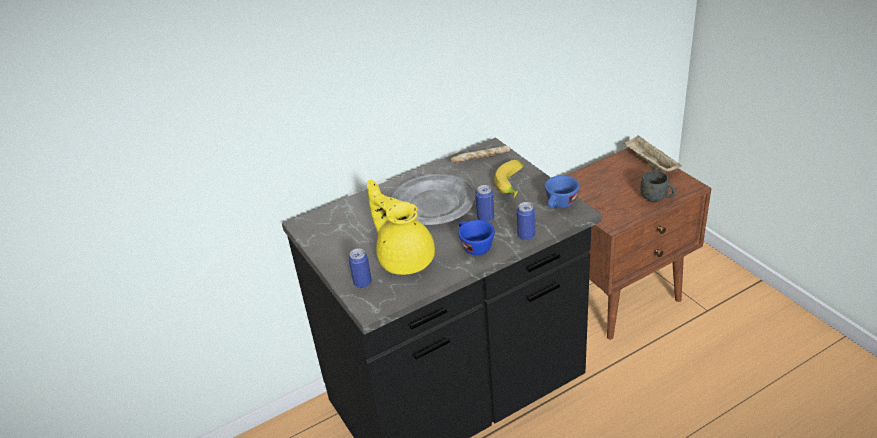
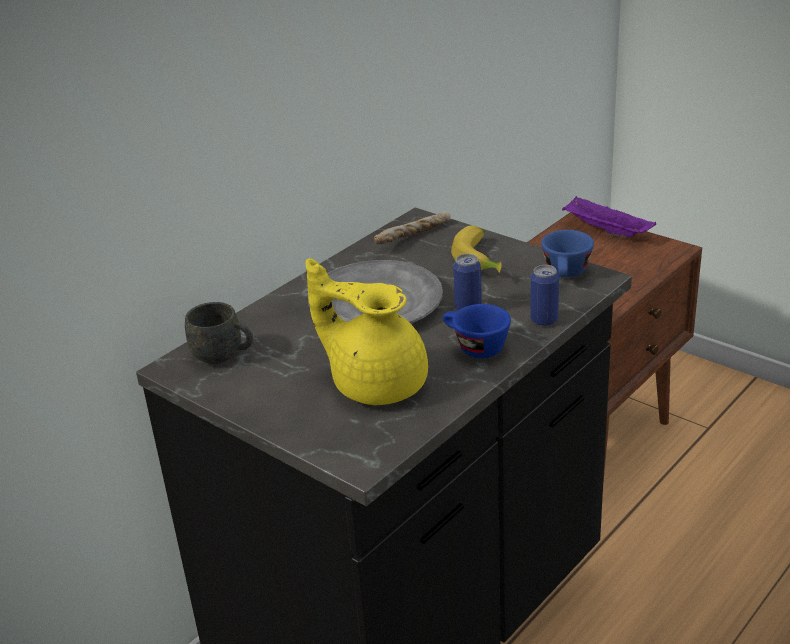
camera: 20 degrees left, 5 degrees down
(362, 283) = (327, 429): can -> none
(650, 163) = (605, 231): beige tray -> purple tray
(657, 198) = (640, 270): grey mug -> grey mug (224, 356)

